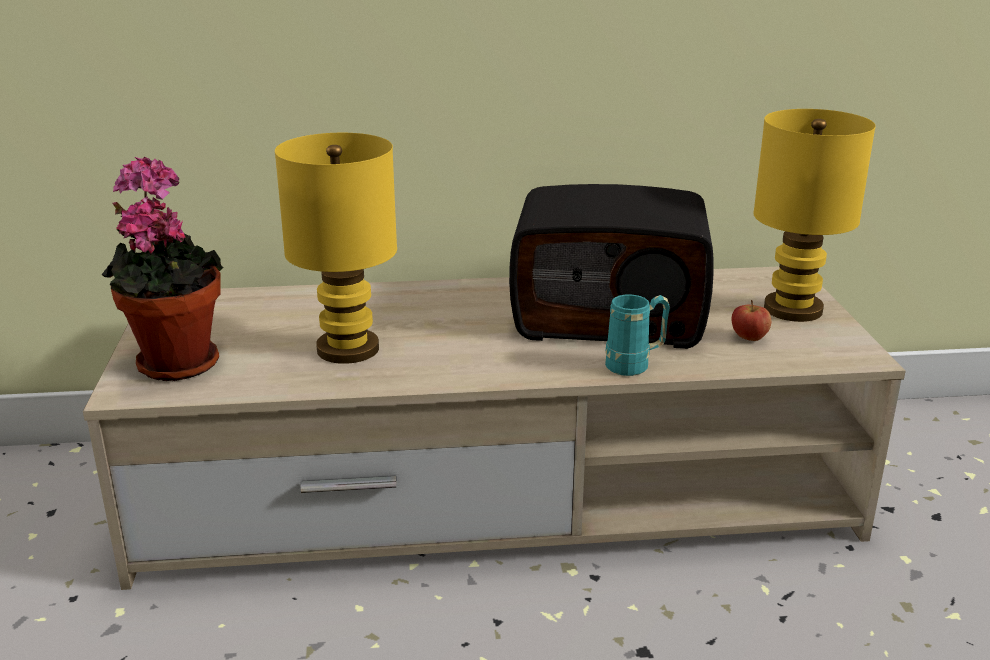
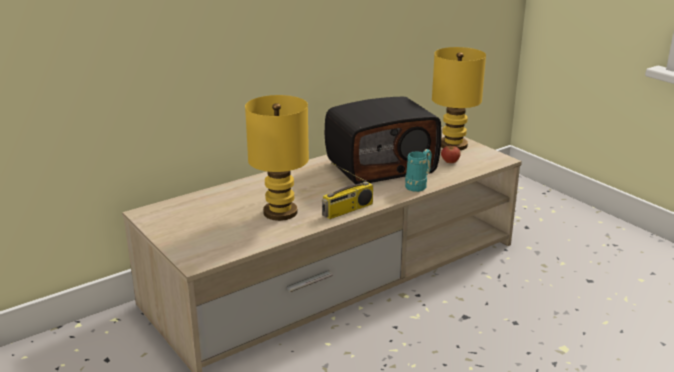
camera: 30 degrees left, 0 degrees up
(175, 361) = (199, 241): potted plant -> none
(456, 375) = (347, 210): none -> radio

